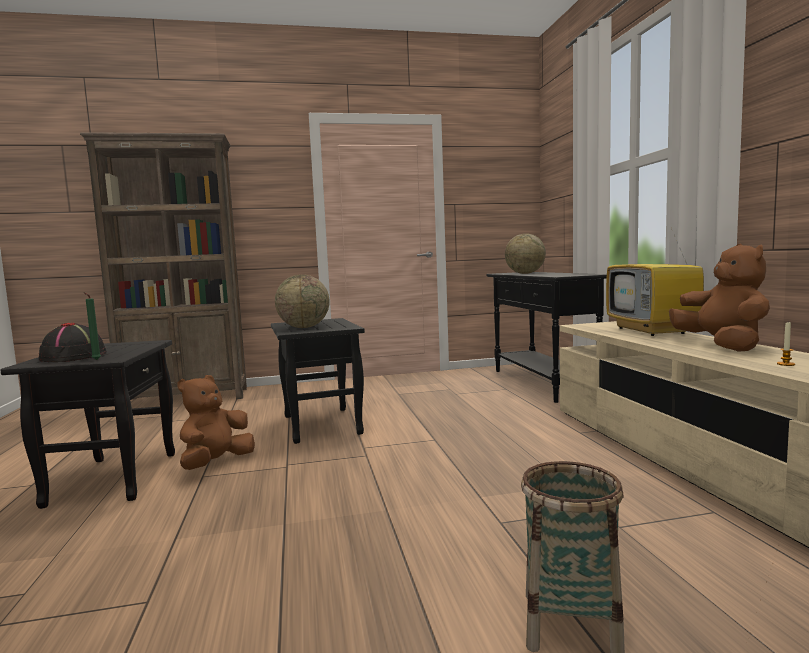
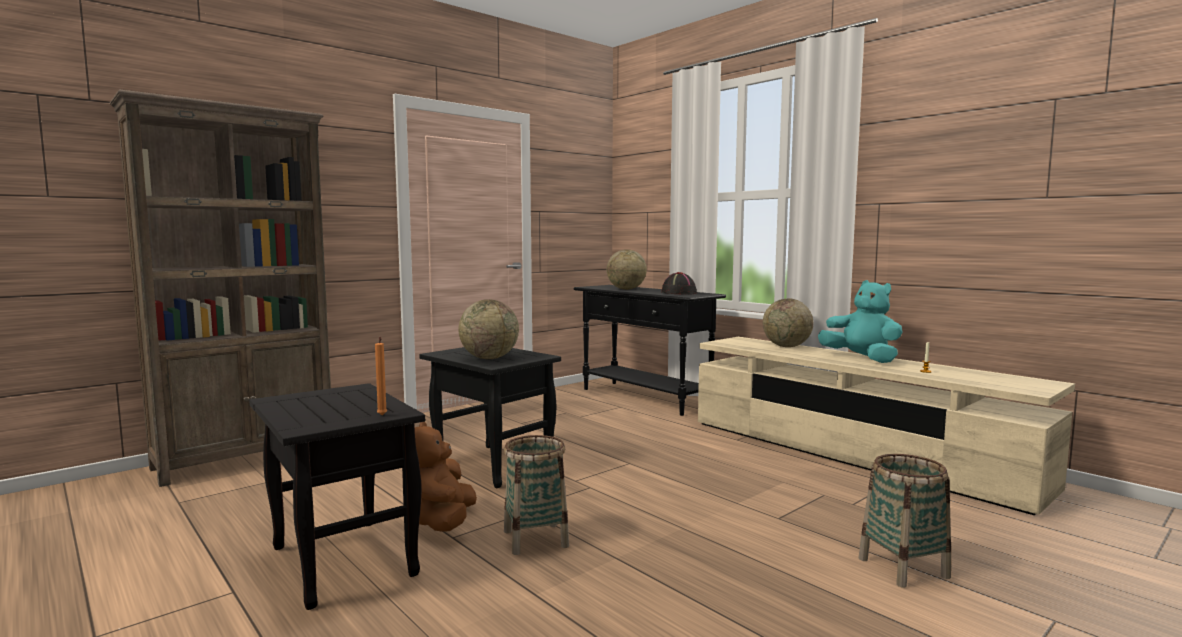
camera: 30 degrees left, 0 degrees up
(74, 356) = (327, 414): black hat -> black hat (678, 293)
(95, 360) = (382, 416): green candle -> orange candle
(253, 491) = (535, 538): none -> basket
(653, 331) = (786, 346): television -> globe
(722, 346) = (861, 359): brown plush toy -> turquoise plush toy

